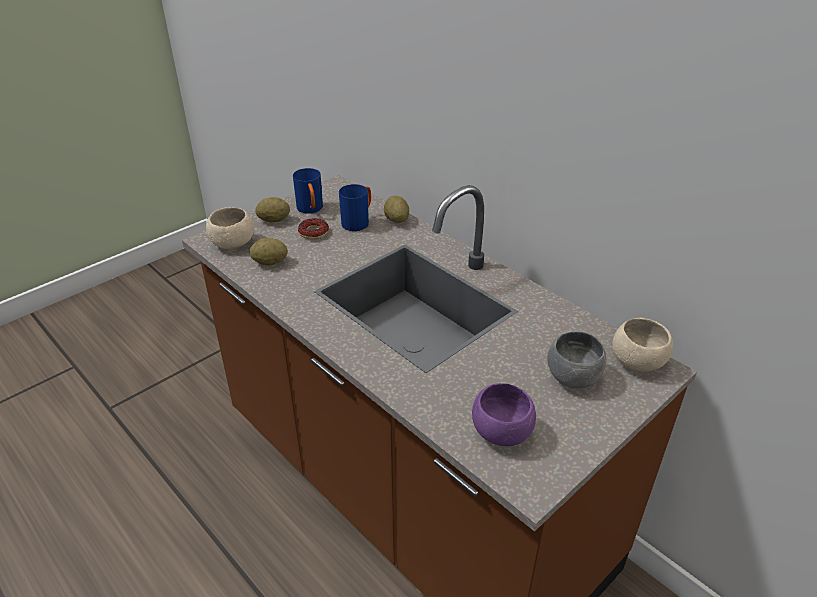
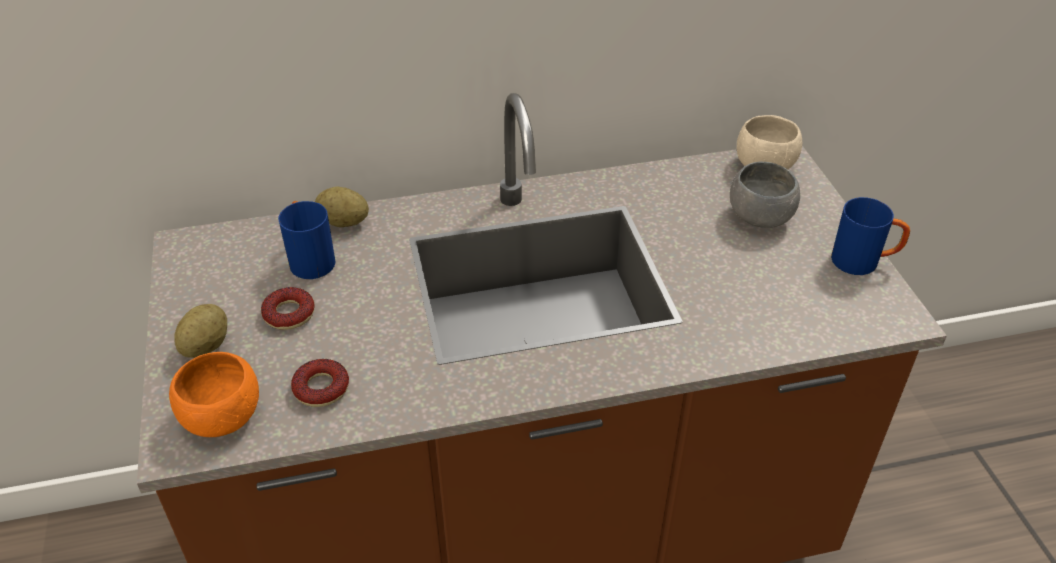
camera: 60 degrees left, 5 degrees up
(232, 243) = (222, 417): beige bowl -> orange bowl
(270, 262) = (321, 388): potato -> donut
(311, 210) = (223, 295): blue mug -> blue mug (863, 262)
(501, 433) = (814, 304): purple bowl -> none

